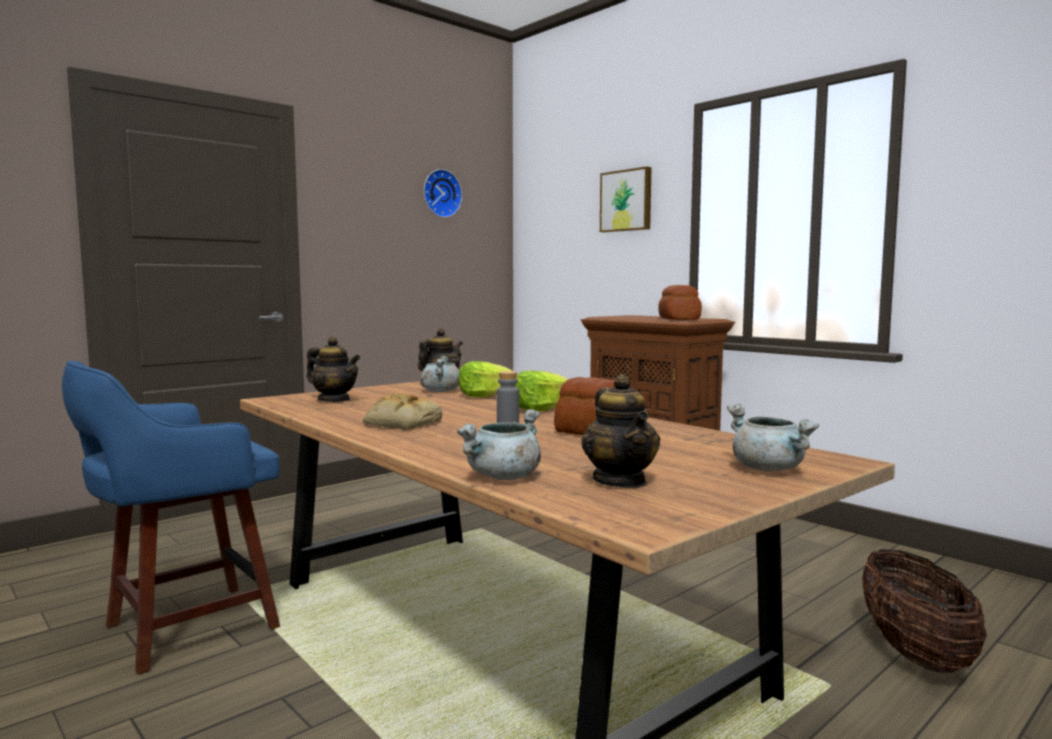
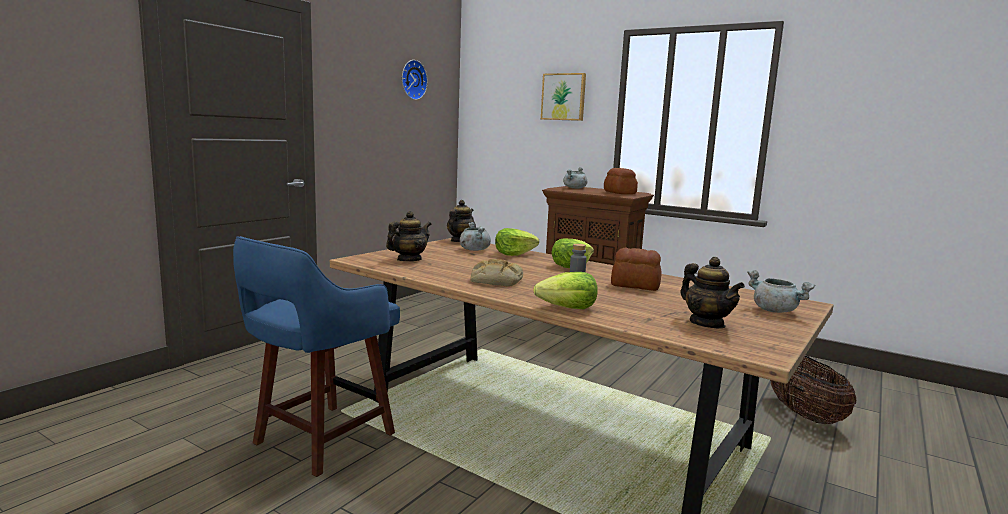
camera: 15 degrees left, 5 degrees up
(334, 400) = (409, 260): teapot -> teapot turned 60 degrees counterclockwise
(439, 456) = (567, 308): none -> lettuce
(503, 477) = (634, 323): grey cooking pot -> grey cooking pot (575, 188)

